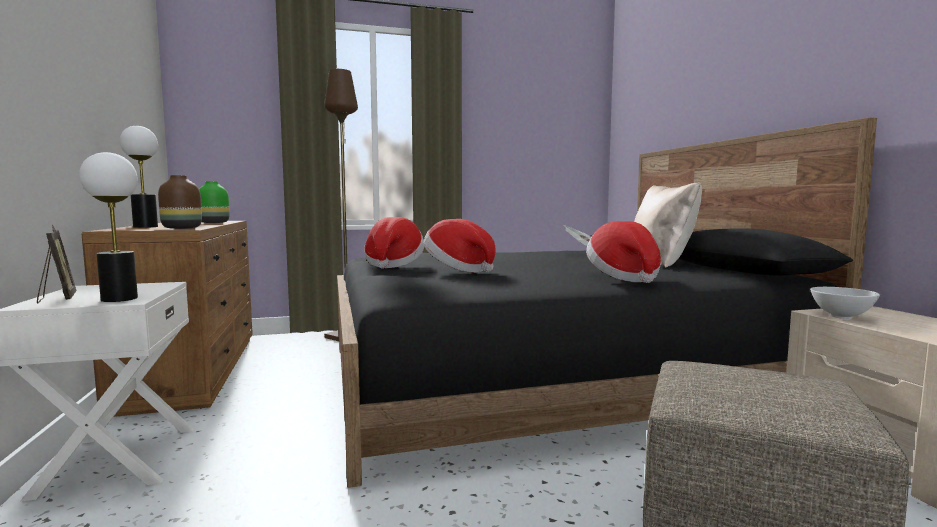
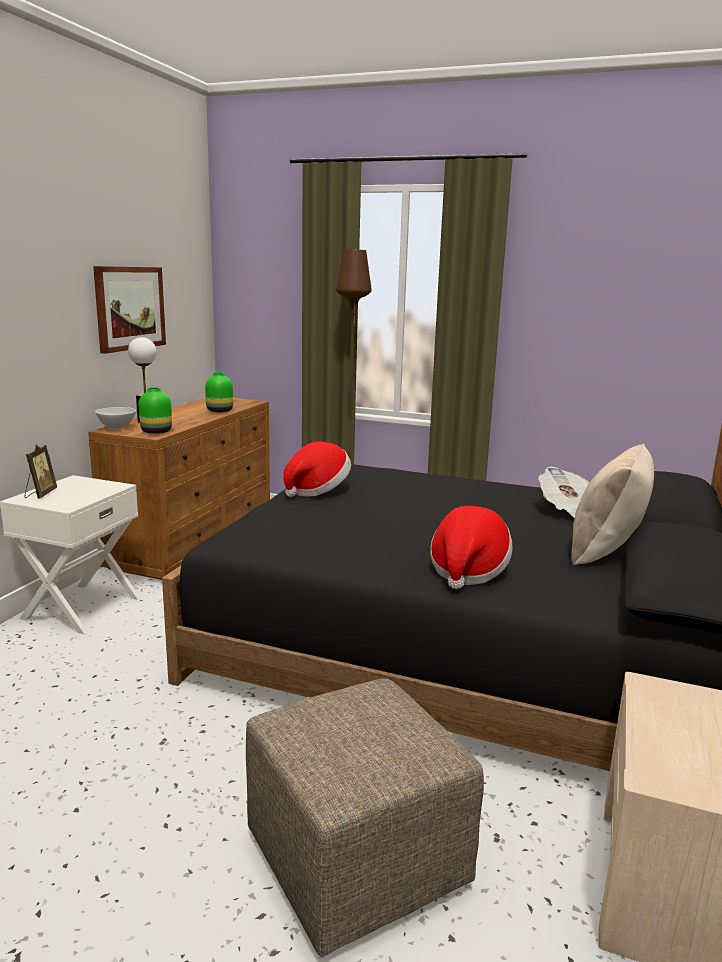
camera: 35 degrees right, 10 degrees up
(108, 97) = (130, 308): none -> picture
(119, 299) = (66, 503): table lamp -> none
(182, 228) = (157, 431): brown vase -> green vase
(458, 270) = (351, 514): hat -> none
(841, 317) = (652, 702): white bowl -> white bowl (116, 428)

